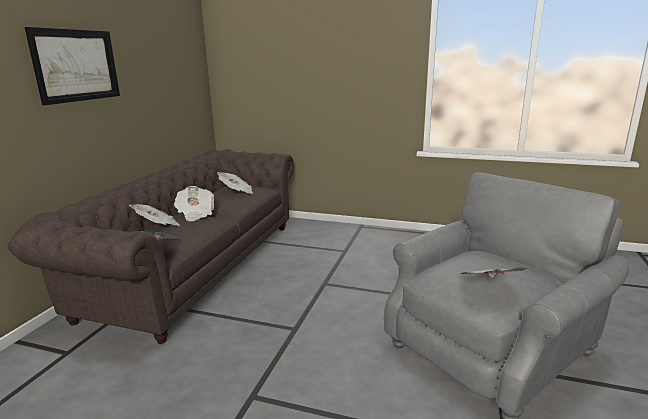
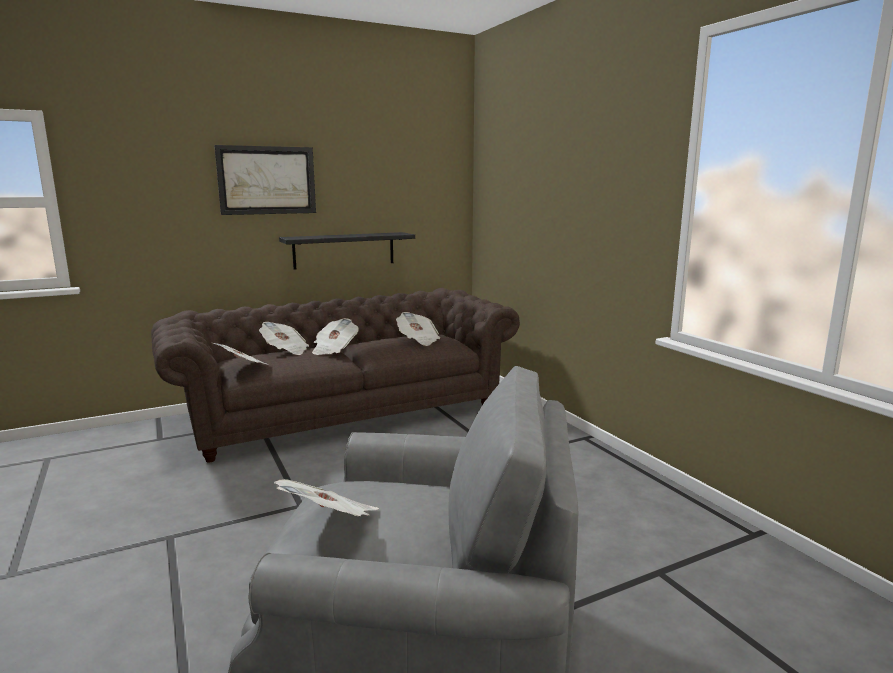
camera: 45 degrees right, 5 degrees down
(141, 128) = (344, 250): none -> black shelf

